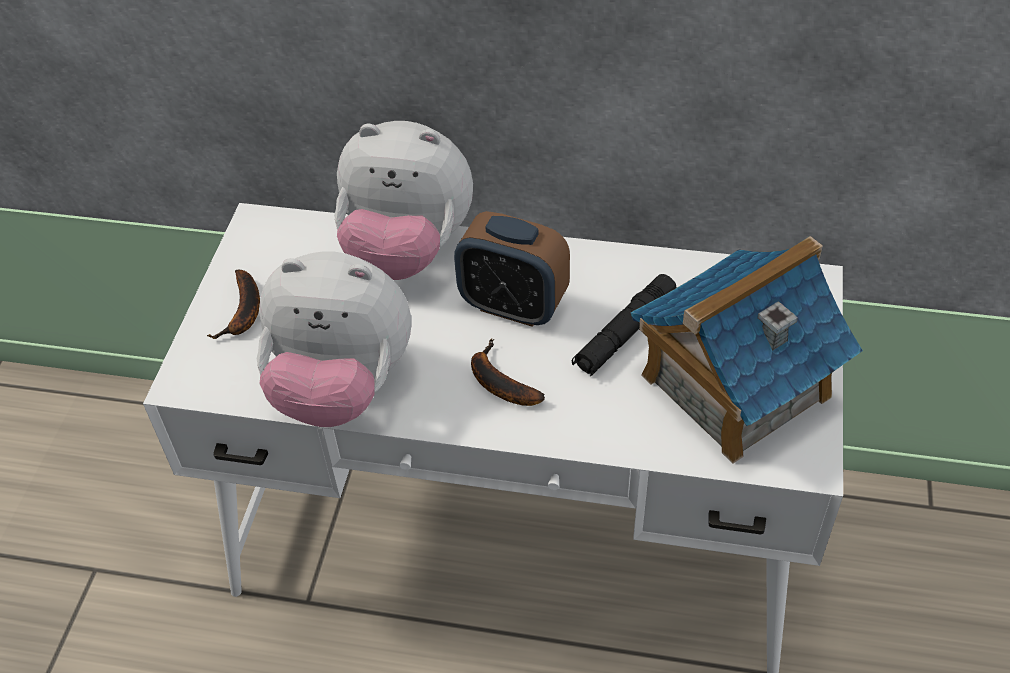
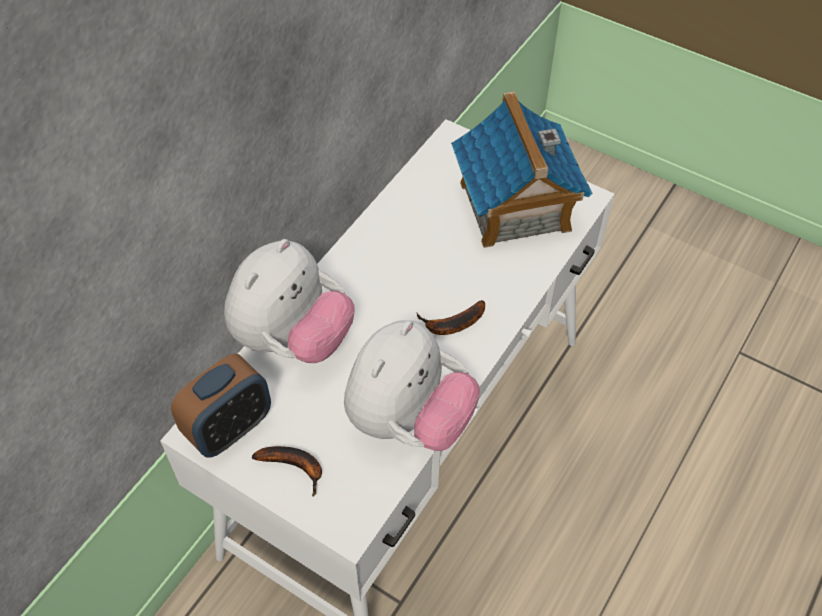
camera: 70 degrees left, 5 degrees up
(513, 306) = (386, 293): alarm clock -> alarm clock (229, 428)
(625, 333) = (444, 242): black flashlight -> none

